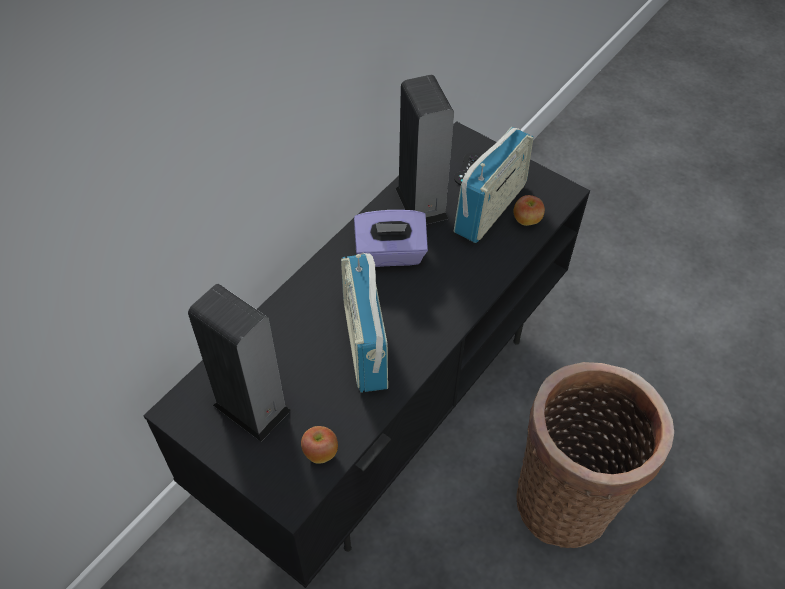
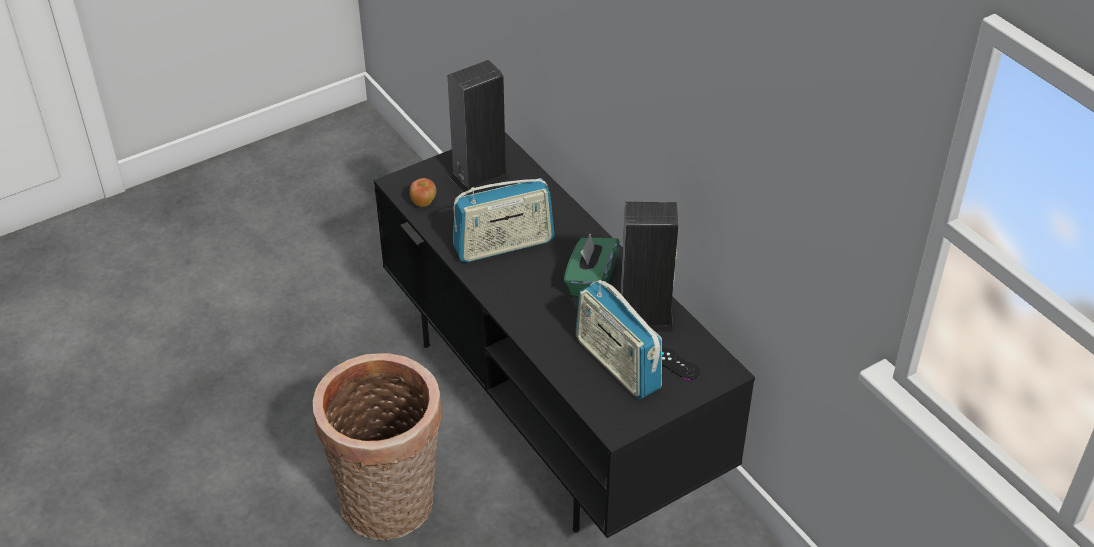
camera: 110 degrees right, 10 degrees down
(365, 344) = (504, 245): radio -> radio turned 150 degrees clockwise
(390, 254) = (590, 281): purple tissue box -> green tissue box
(526, 221) = (590, 386): apple -> none

